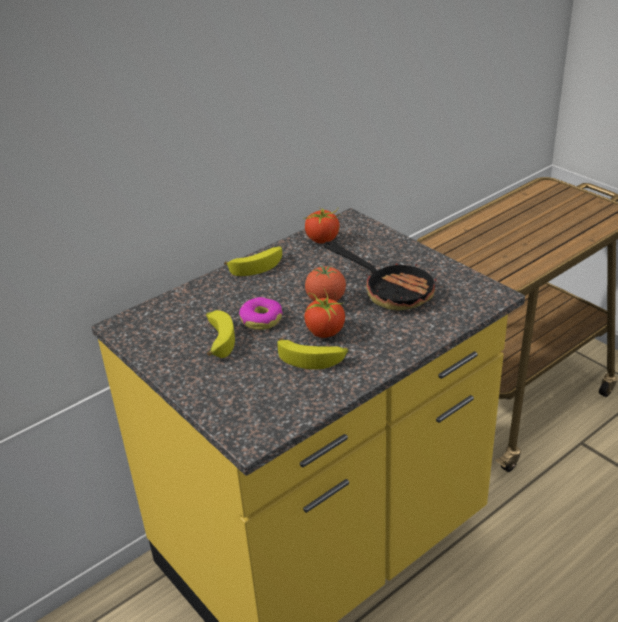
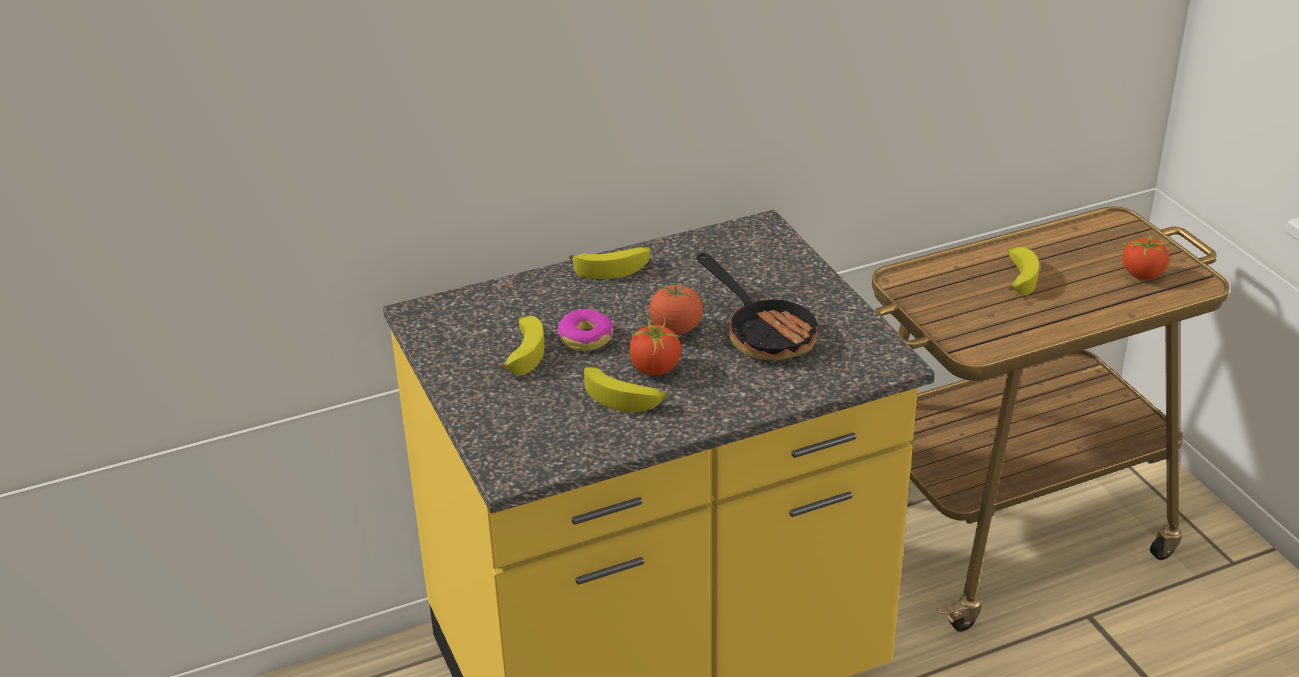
camera: 15 degrees right, 0 degrees up
(323, 239) = (713, 248): tomato -> tomato (1143, 274)
(508, 229) = (1018, 277): none -> banana

